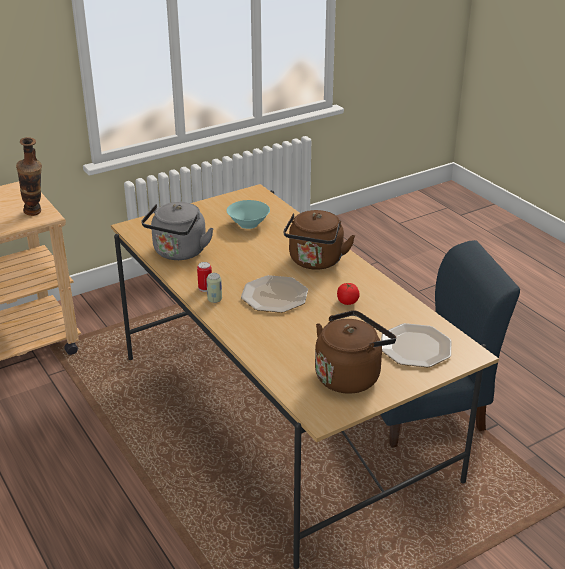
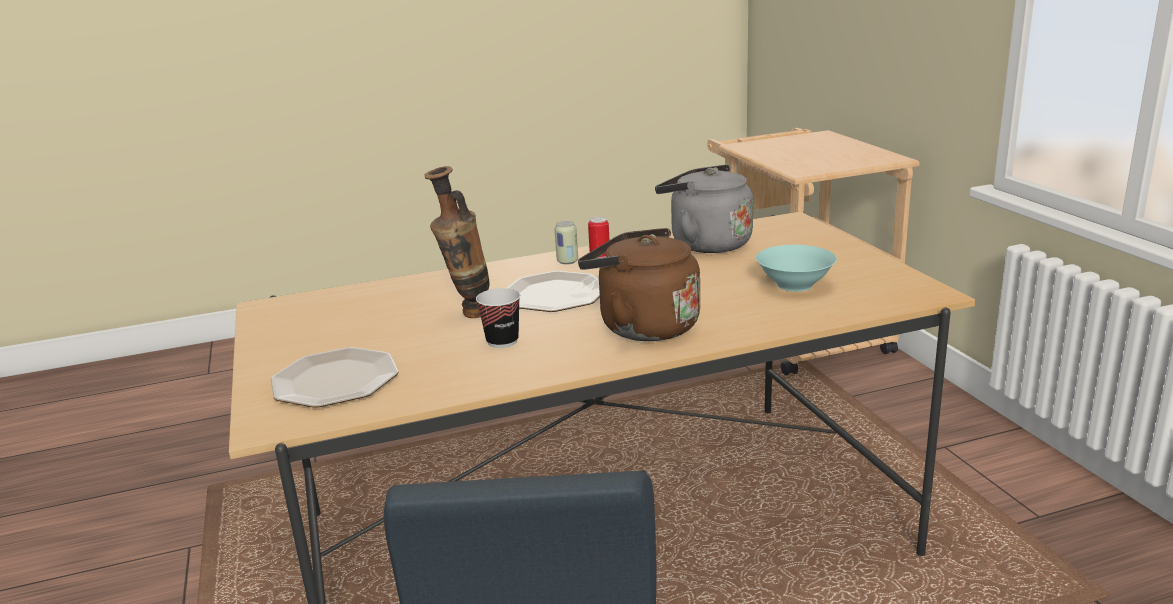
camera: 105 degrees right, 10 degrees down
(36, 214) = (806, 167): vase -> vase (468, 315)
(347, 301) = (502, 341): tomato -> cup
(350, 375) = (321, 328): brown kettle -> none

